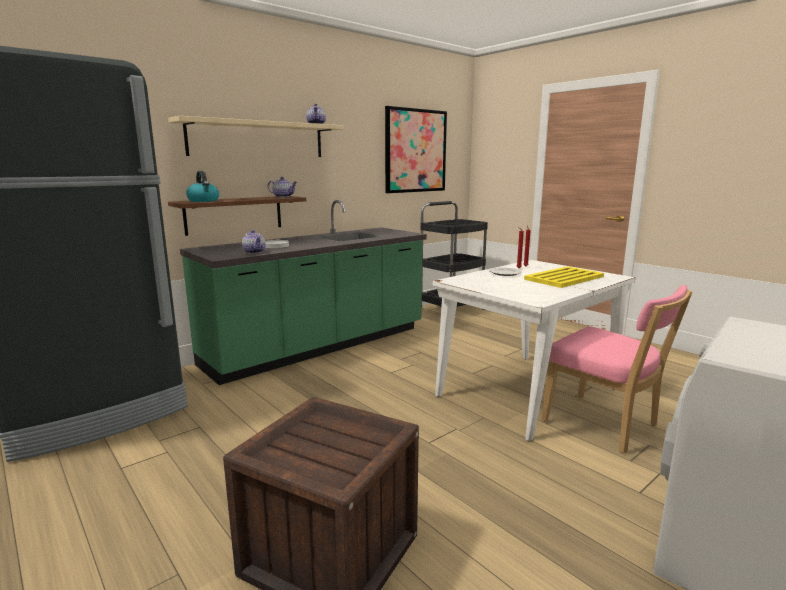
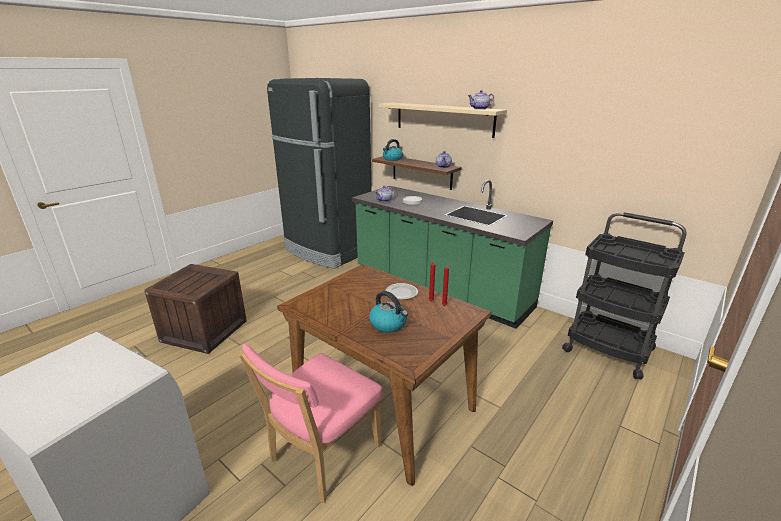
camera: 80 degrees right, 10 degrees up
(415, 151) = (629, 143): picture -> none
(526, 392) = (383, 405): white dining table -> brown dining table
(563, 278) = (389, 324): yellow tray -> kettle

